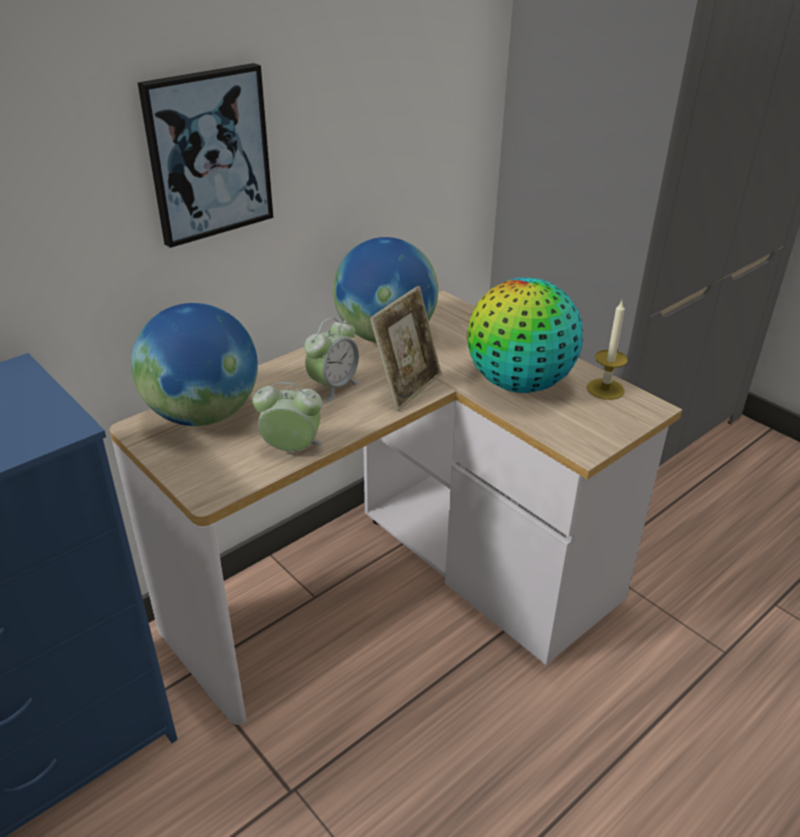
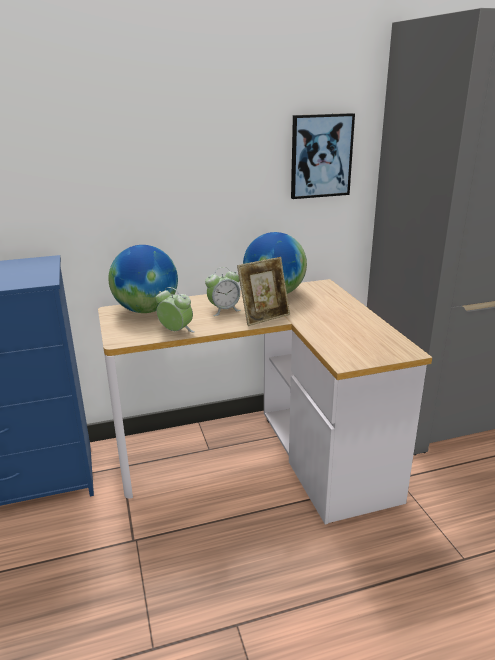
camera: 25 degrees right, 10 degrees down
(208, 154) = (172, 168): picture -> picture (321, 156)
(519, 384) = (333, 327): globe -> none
(605, 389) = (387, 338): candle -> none

